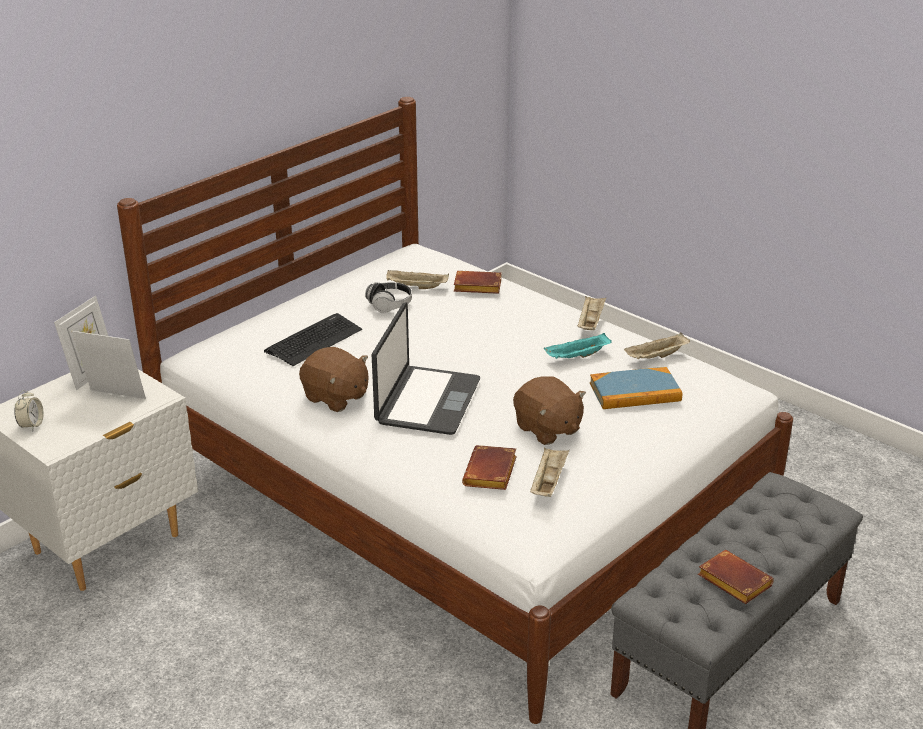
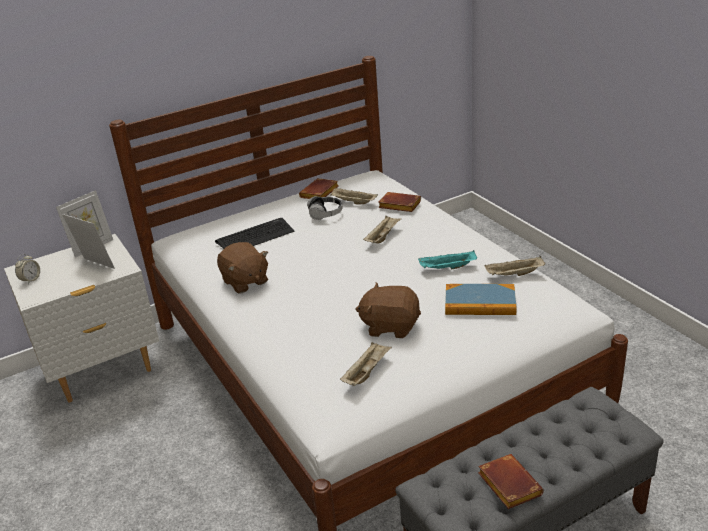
camera: 20 degrees right, 0 degrees up
(426, 401) = (308, 292): laptop -> none
(491, 474) = (324, 359): brown book -> brown book (319, 193)
(547, 429) = (390, 326): brown plush toy -> brown plush toy turned 120 degrees clockwise
(590, 322) = (474, 241): beige tray -> beige tray (382, 237)

